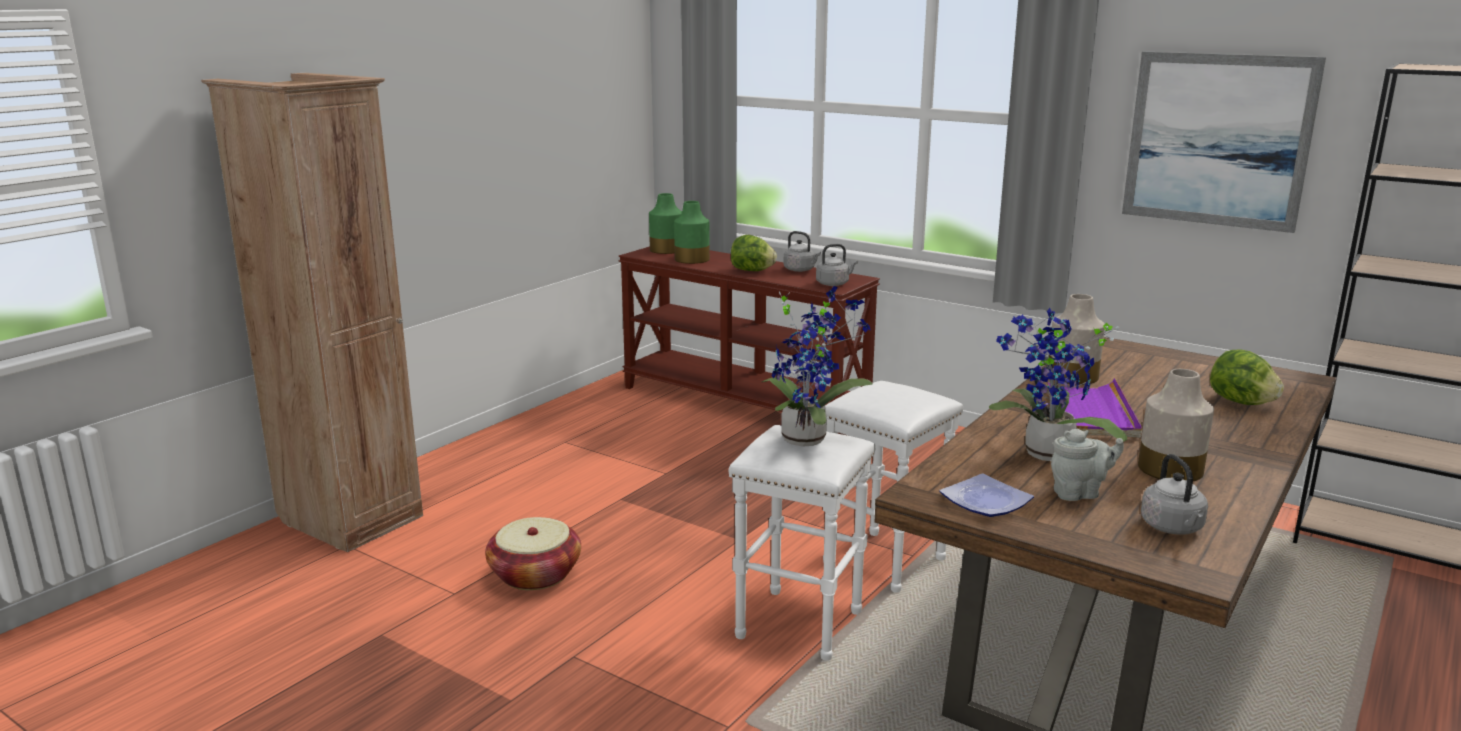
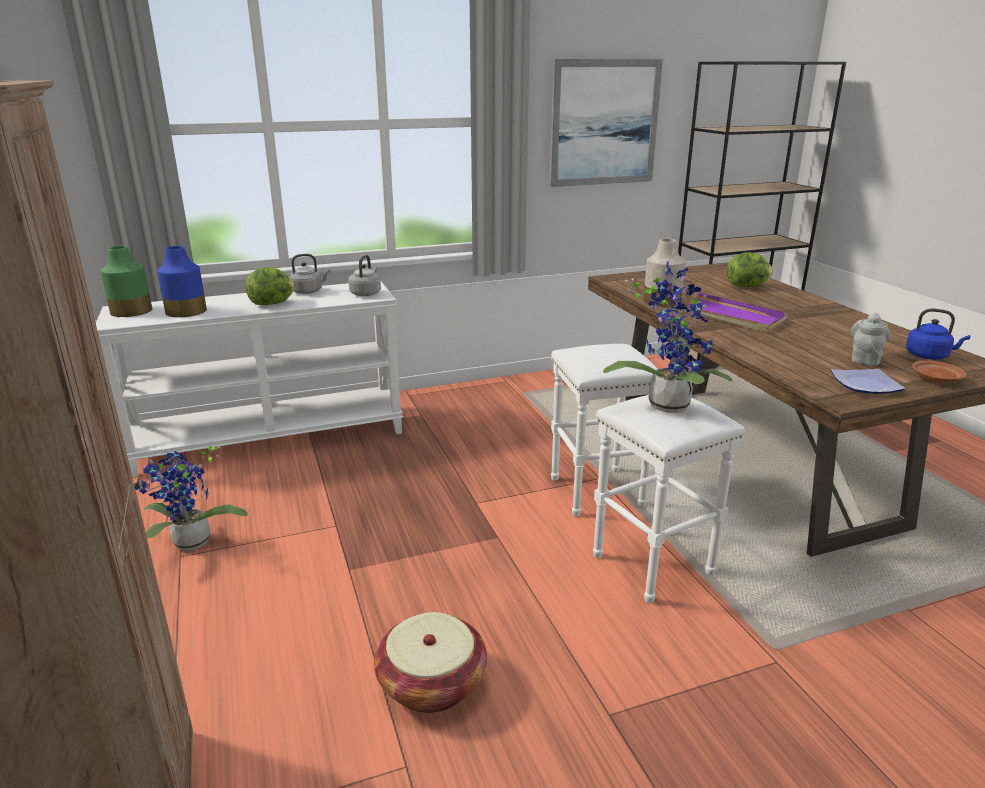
camera: 55 degrees left, 5 degrees up
(691, 259) = (185, 311): green vase -> blue vase
(744, 403) = (271, 438): brown console table -> white console table
(1045, 456) = (796, 348): potted plant -> potted plant (191, 545)
(1085, 536) = (935, 378): none -> brown plate
(1169, 468) = (837, 329): beige vase -> none
(1173, 528) = (929, 356): grey kettle -> blue kettle

